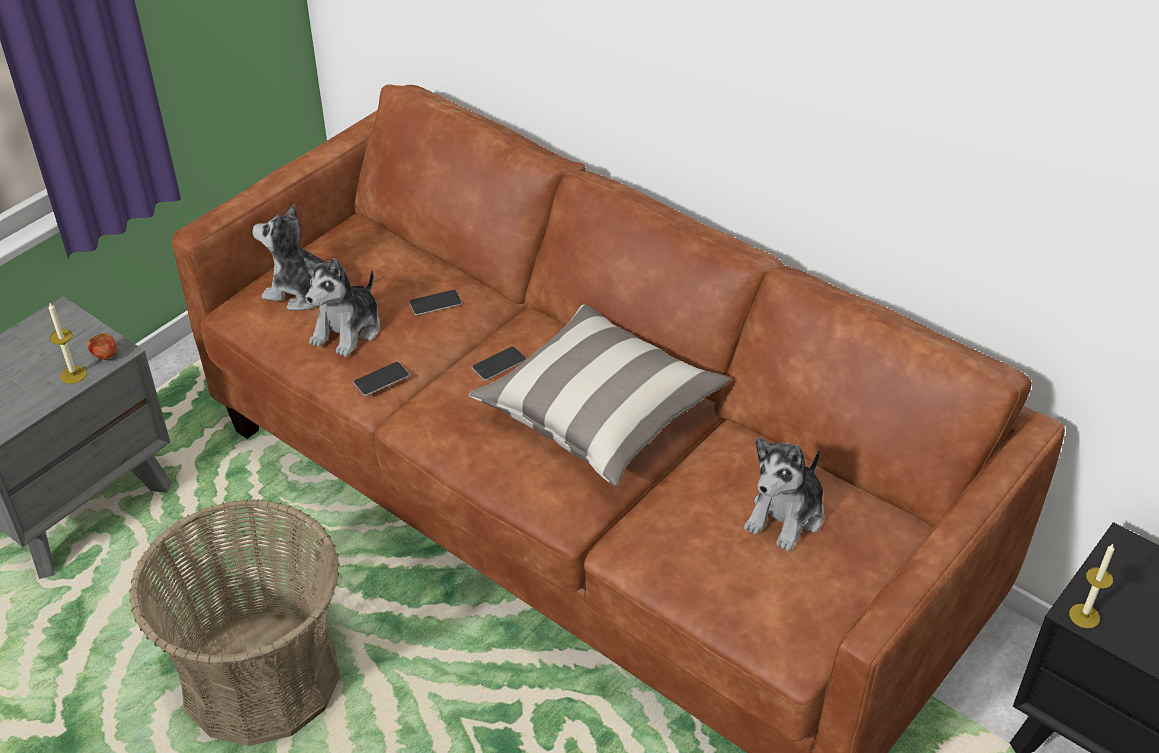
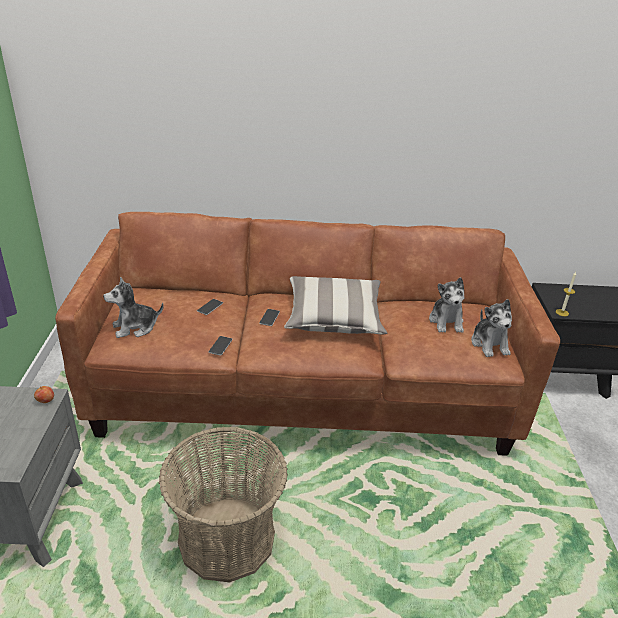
camera: 40 degrees left, 10 degrees down
(73, 375) = (35, 418): candle -> none
(348, 330) = (179, 333): plush toy -> plush toy (489, 344)

